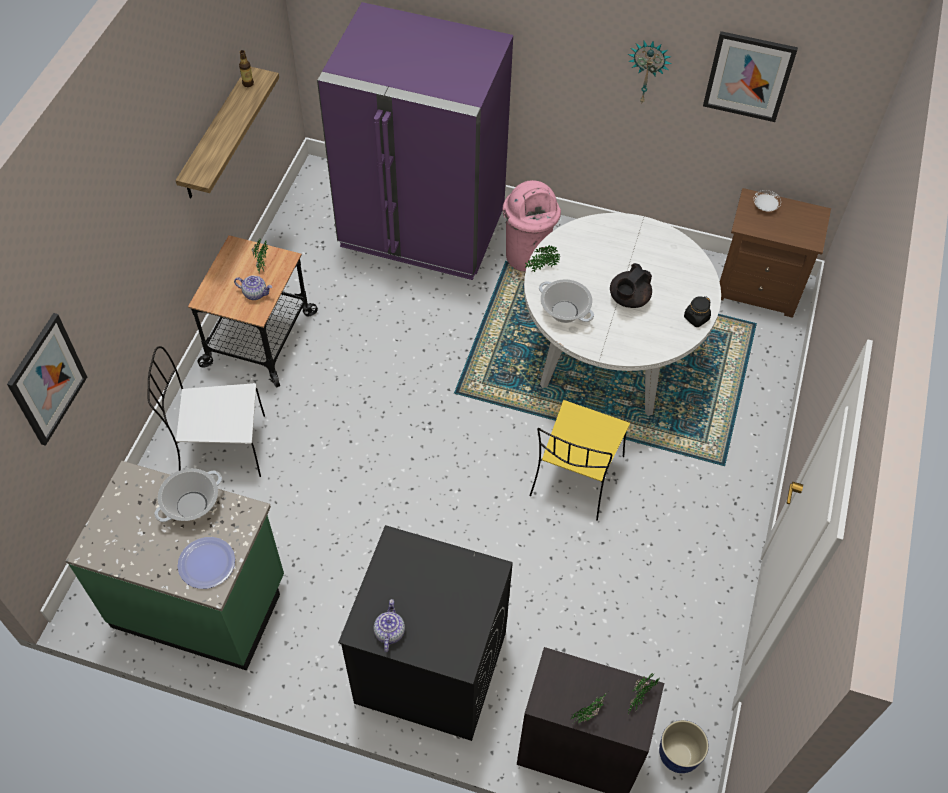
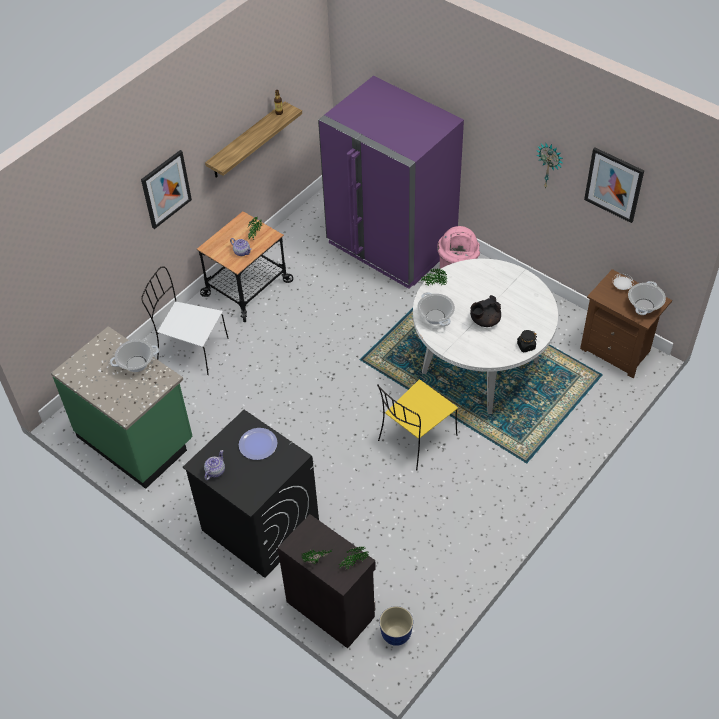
camera: 25 degrees right, 5 degrees down
(47, 379) = (75, 260): picture -> picture (166, 189)
(206, 563) = (129, 399): plate -> plate (258, 444)
(803, 224) = (644, 306): none -> cooking pot

